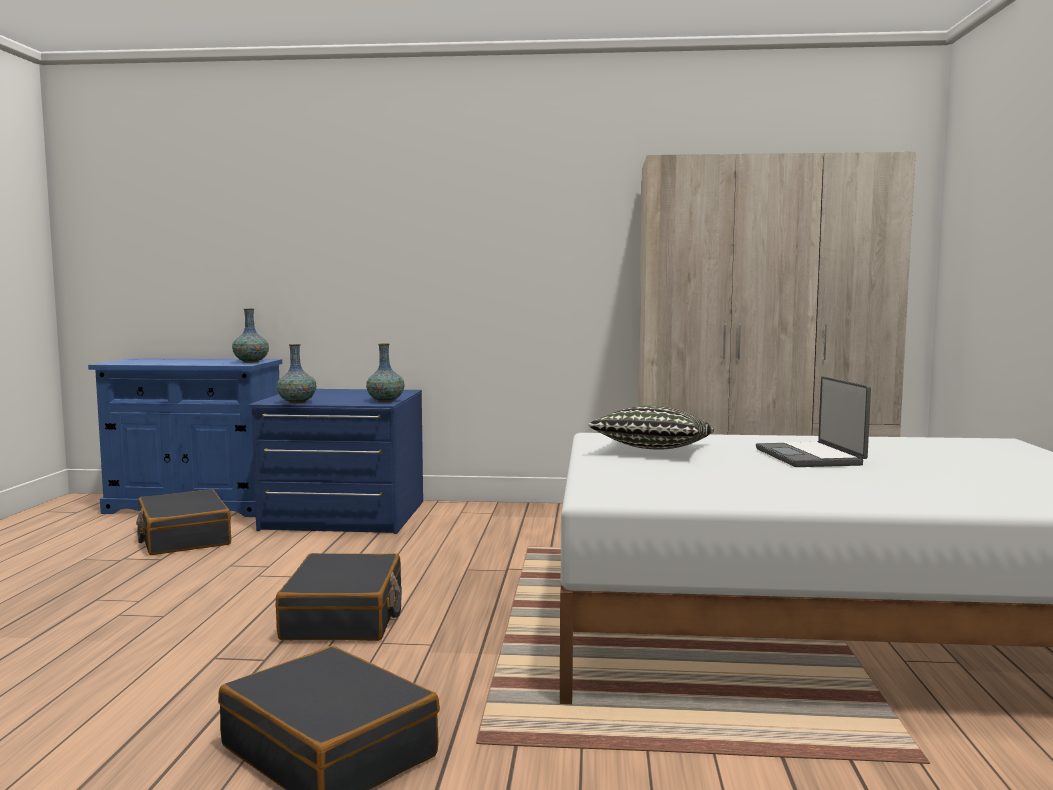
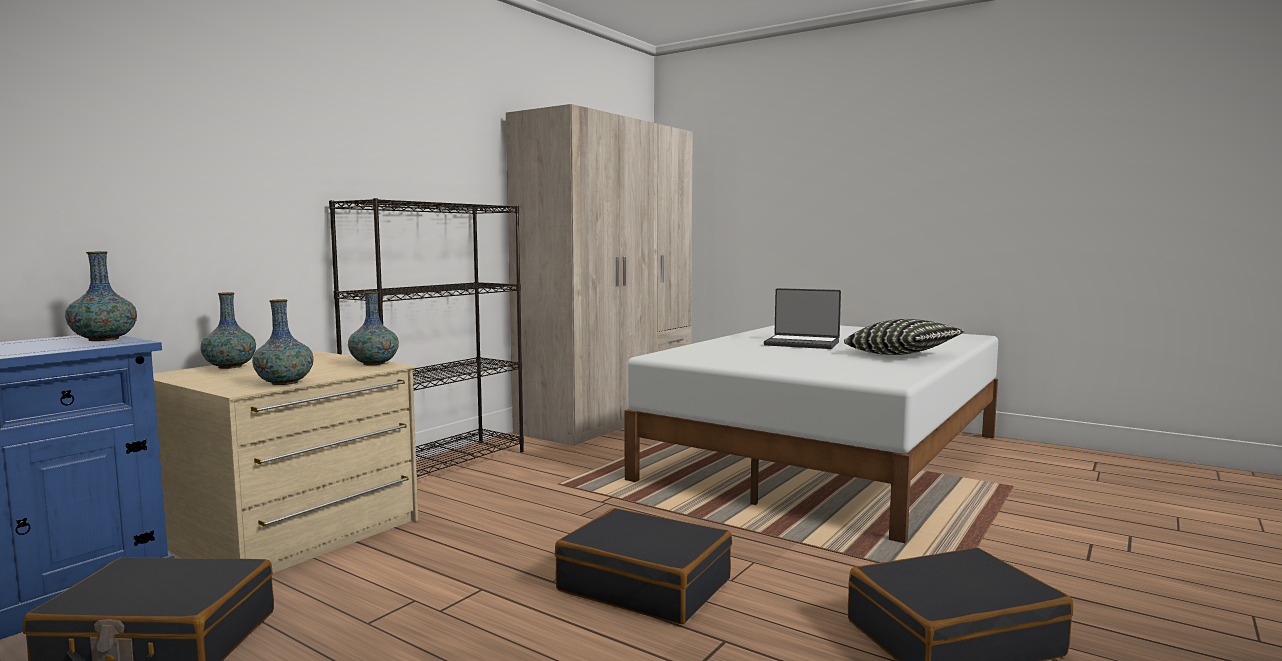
camera: 60 degrees left, 0 degrees up
(337, 391) = (230, 367): none -> vase
(344, 516) = (292, 532): blue dresser -> beige dresser
(515, 510) = (440, 466): none -> black bookcase
(652, 450) = (737, 356): pillow -> pillow (902, 355)

